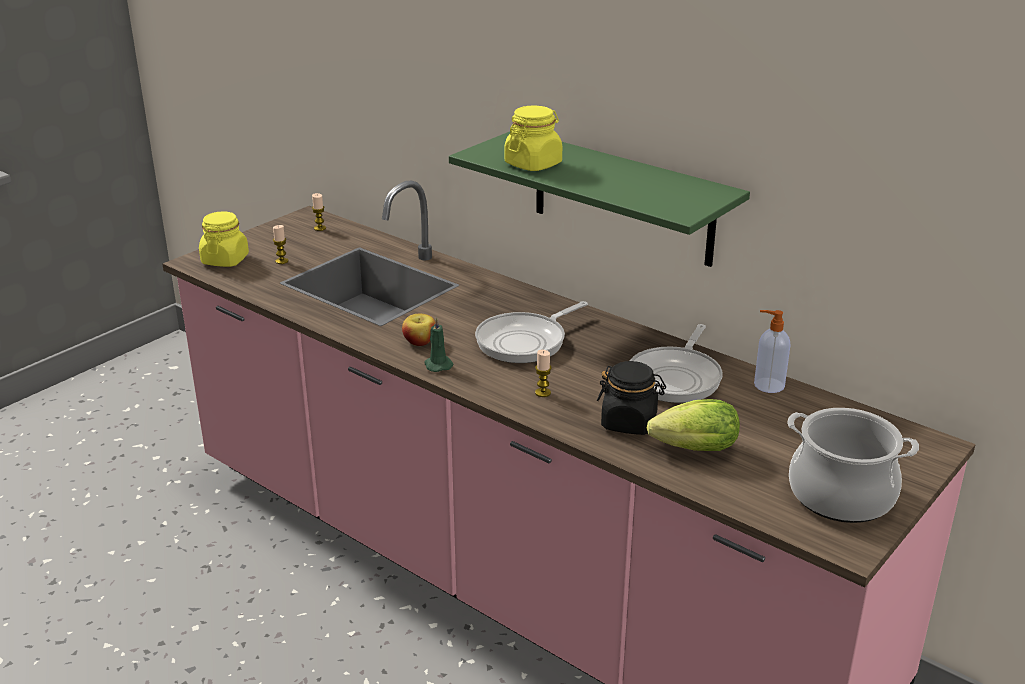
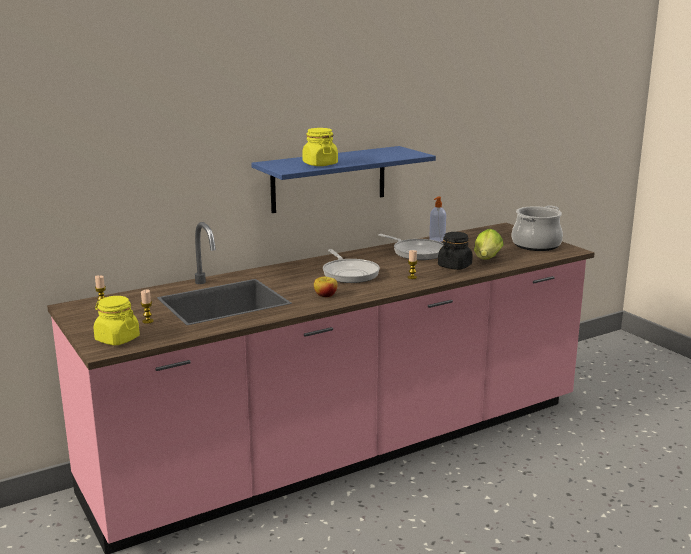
camera: 70 degrees left, 10 degrees down
(437, 365) = (359, 295): green candle -> none
(622, 198) = (329, 179): green shelf -> blue shelf

